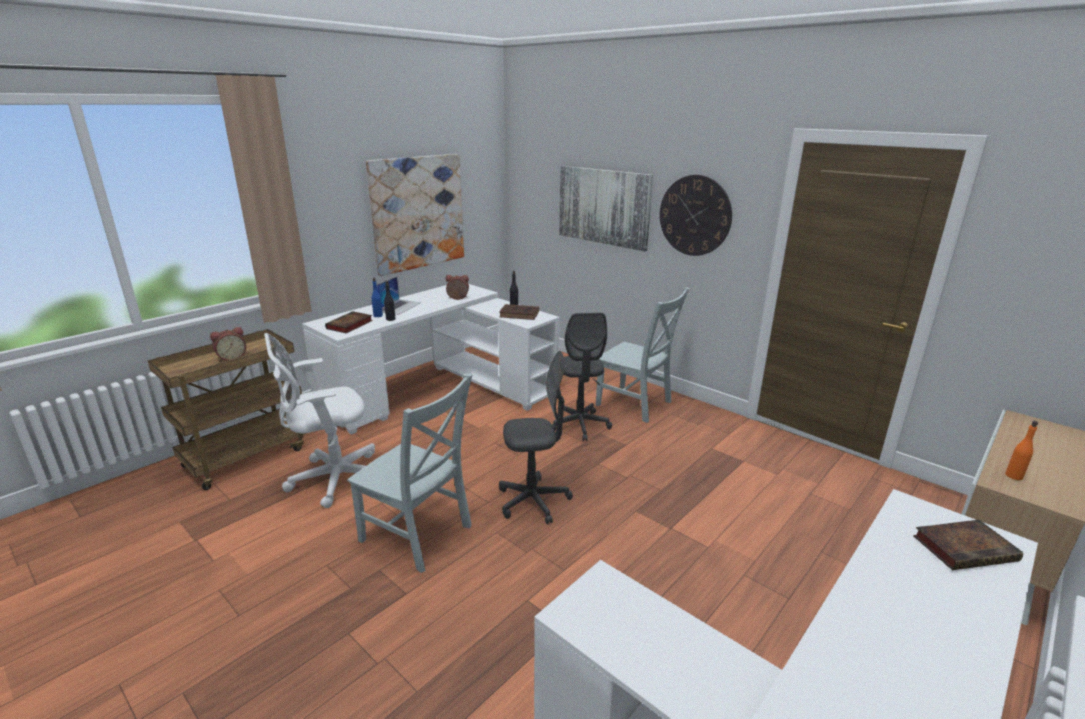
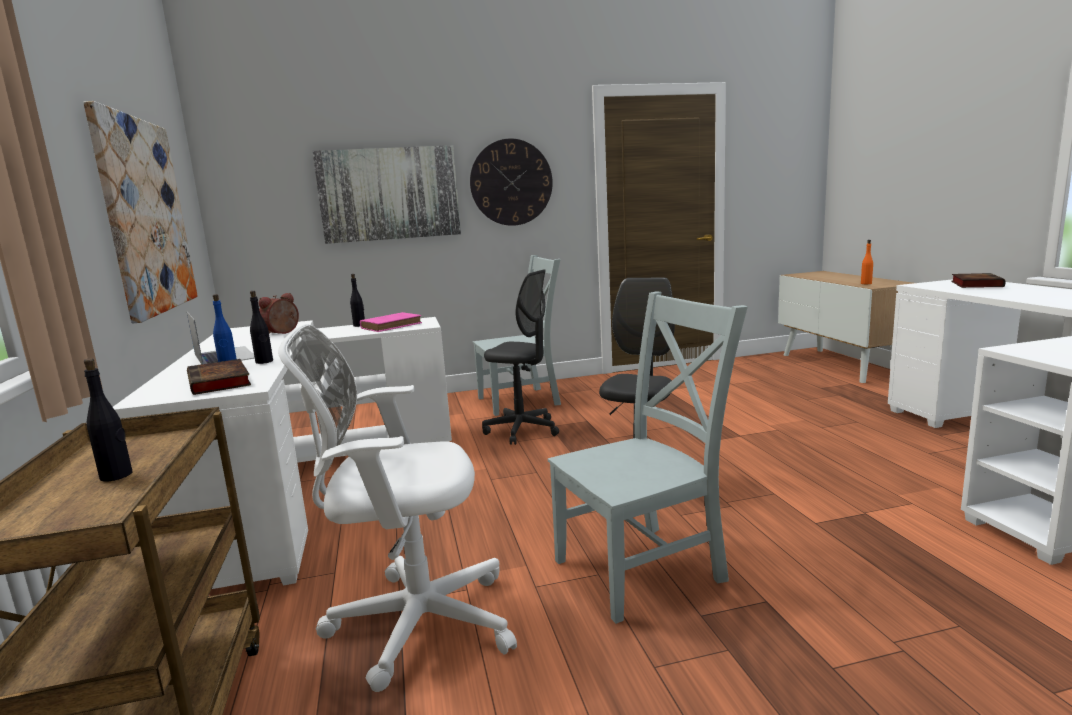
camera: 55 degrees left, 10 degrees down
(231, 358) = (116, 476): alarm clock -> black bottle
(333, 479) = (413, 623): white office chair -> white office chair turned 75 degrees clockwise
(520, 314) = (392, 325): brown book -> pink book

